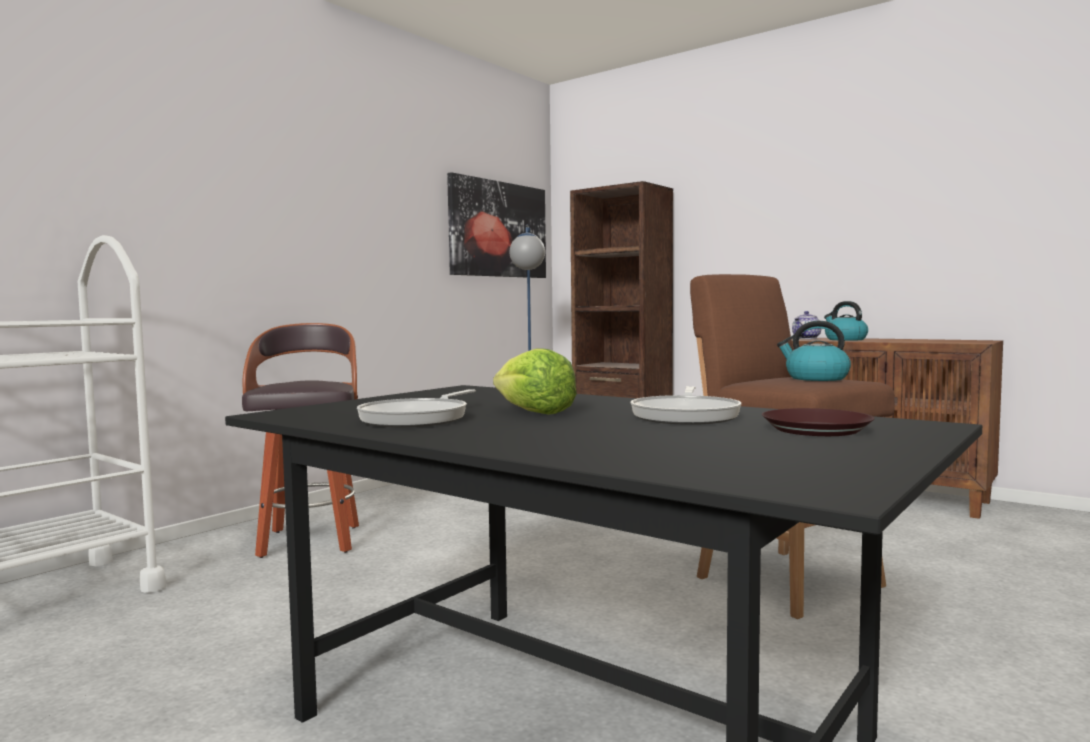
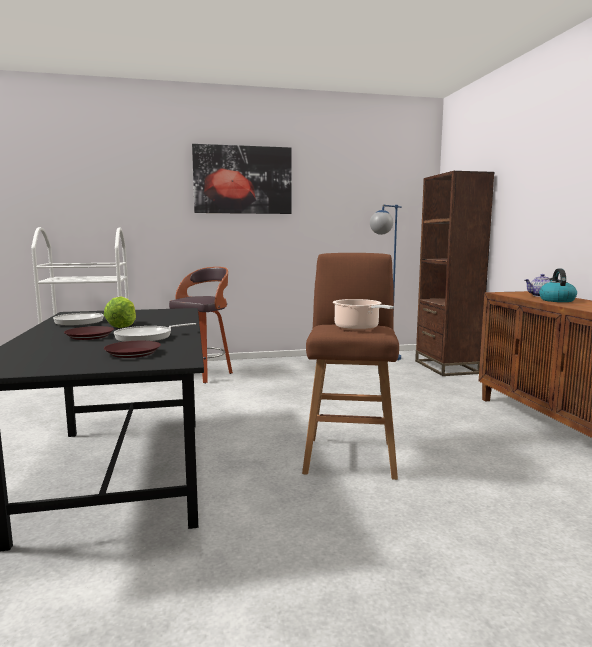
camera: 40 degrees right, 5 degrees up
(498, 229) = (384, 206): picture -> picture (242, 180)
(593, 428) = (90, 336): none -> brown plate
(815, 378) = (358, 328): kettle -> cooking pot

